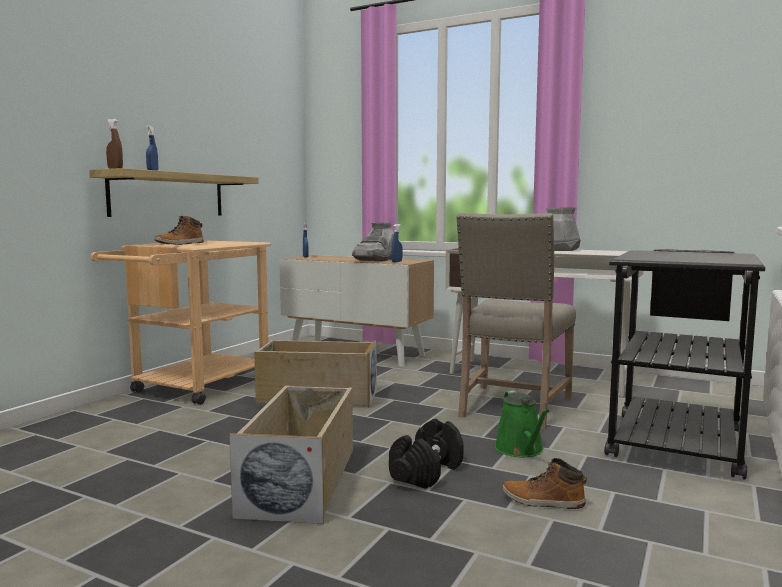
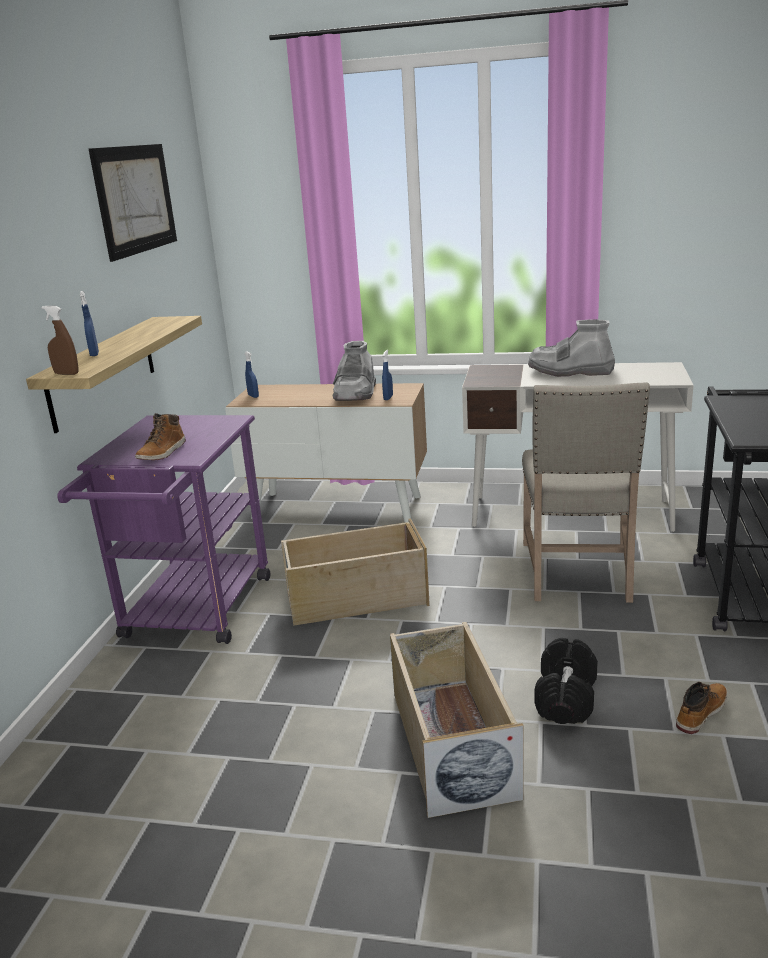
camera: 15 degrees left, 15 degrees up
(194, 388) = (192, 614): beige cart -> purple cart
(230, 96) = (136, 199): none -> picture
(521, 450) = (632, 641): green watering can -> none
(543, 501) = (700, 713): boot -> boot turned 135 degrees clockwise

